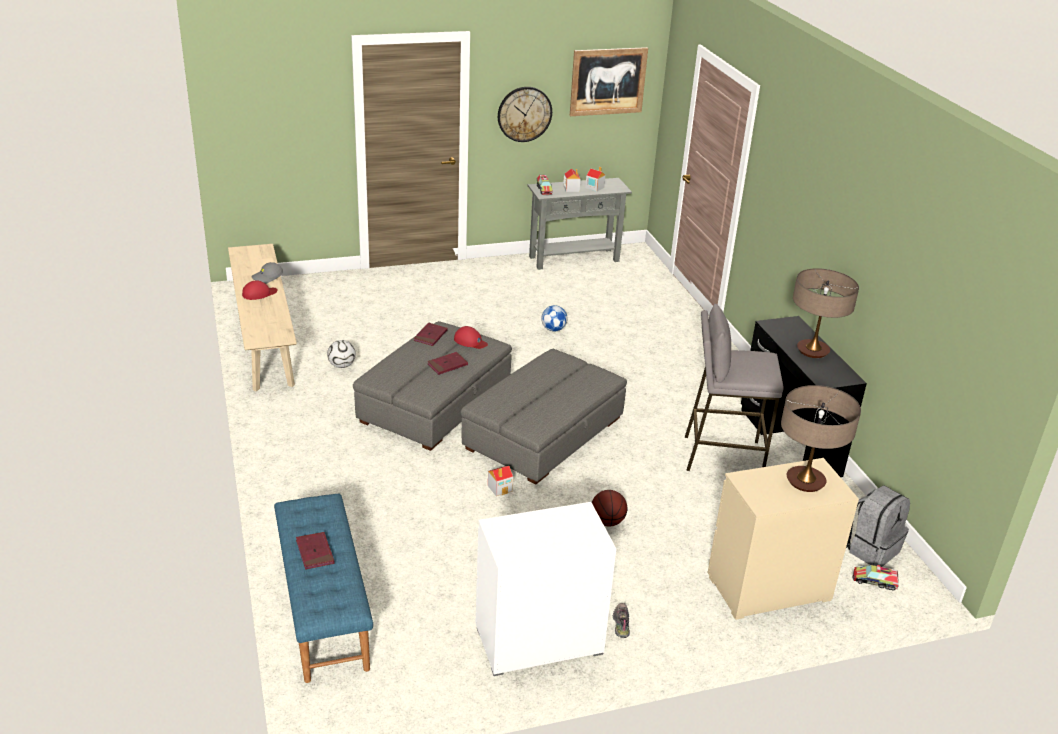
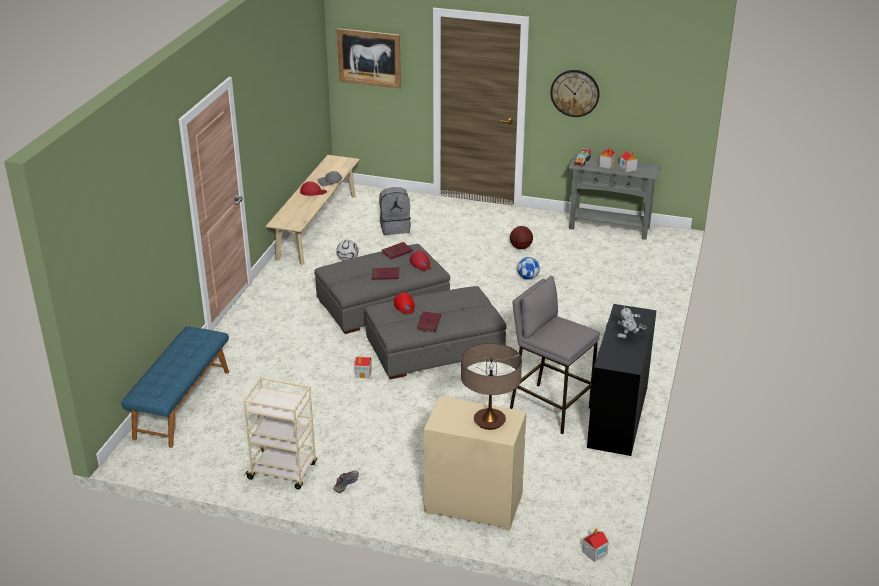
camera: 35 degrees right, 0 degrees up
(315, 552) = (173, 361): red book -> red book (429, 323)
(508, 393) = (405, 306): none -> red cap
(538, 640) = (283, 471): white dresser -> beige cart
(607, 522) = (411, 420): basketball -> basketball (520, 247)
(608, 81) = (653, 77): picture -> picture (369, 58)
(812, 350) = (629, 338): table lamp -> toy robot
(870, 548) = (587, 511): grey backpack -> grey backpack (395, 227)
(874, 581) = (560, 532): toy truck -> none
(924, 588) = (594, 553): none -> toy house

